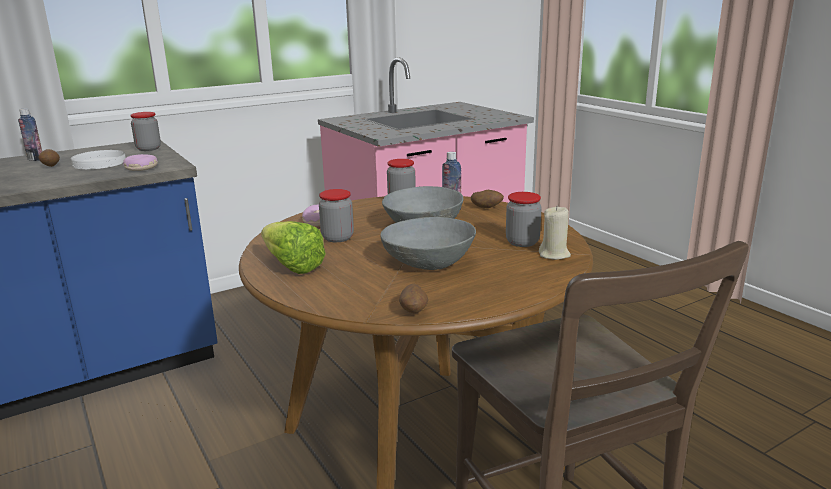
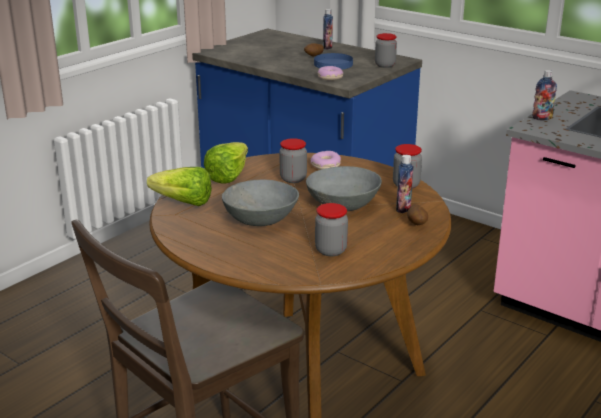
camera: 70 degrees right, 5 degrees up
(99, 163) = (333, 64): white plate -> blue plate
(339, 300) = (179, 201): none -> lettuce
(368, 131) = (542, 118): none -> bottle
(413, 312) = (171, 227): potato -> none
(554, 254) = (308, 267): beige candle -> none

